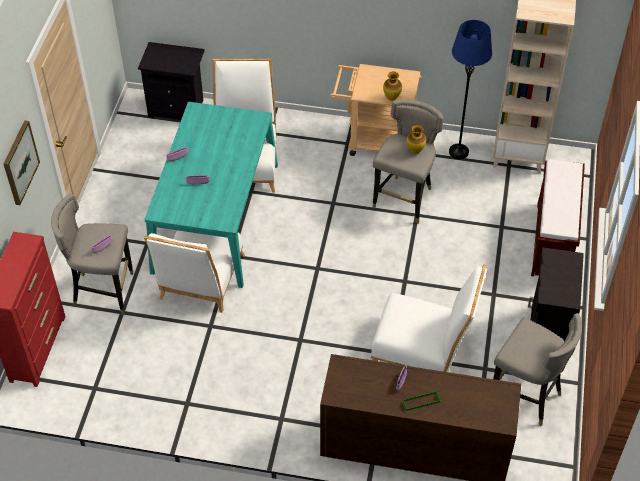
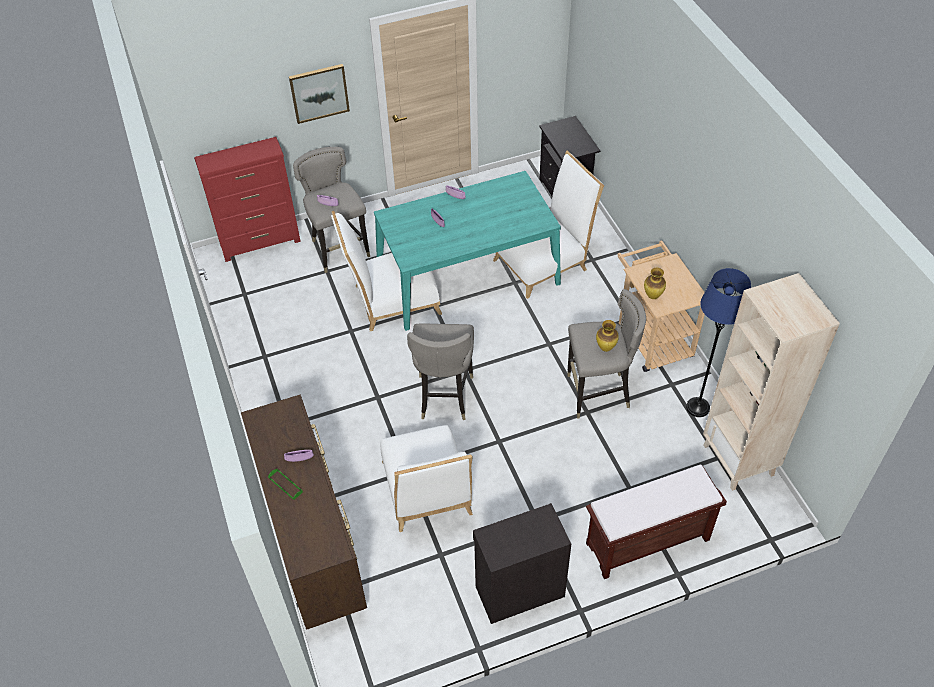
camera: 60 degrees right, 0 degrees up
(526, 397) = (429, 606): grey stool -> grey stool (444, 397)

